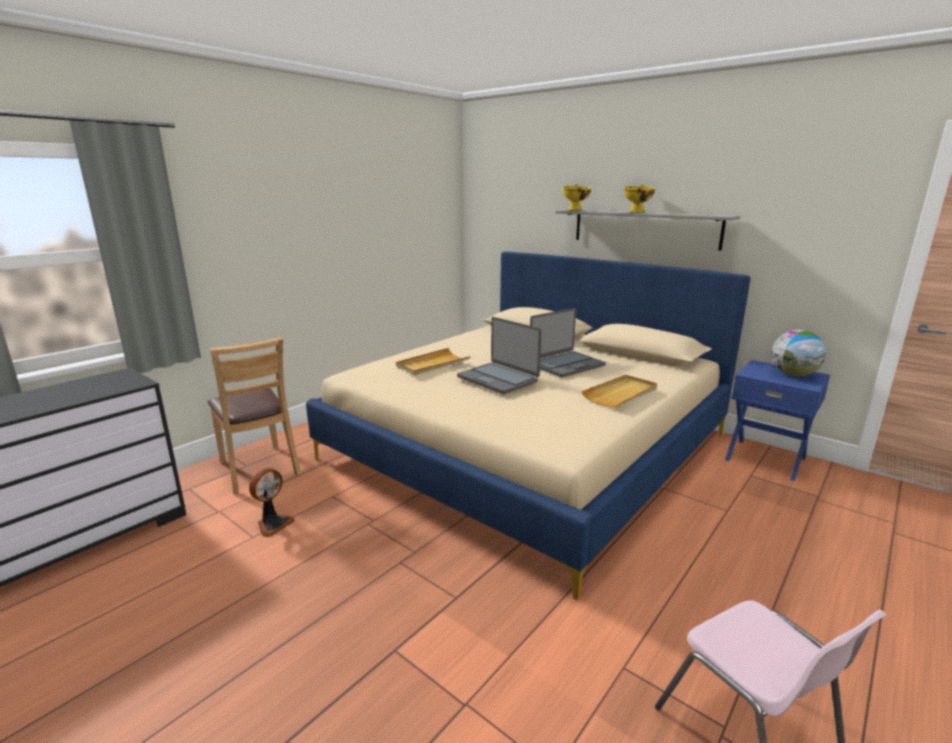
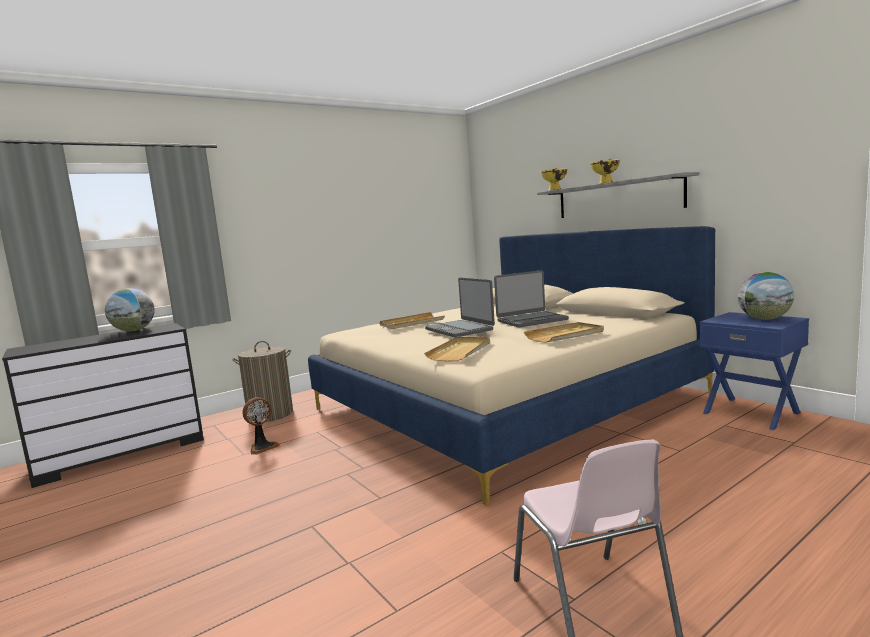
camera: 15 degrees right, 10 degrees down
(77, 385) = (133, 331): none -> globe
(258, 469) = (270, 414): brown chair -> laundry basket
(526, 420) = (460, 351): none -> beige tray

